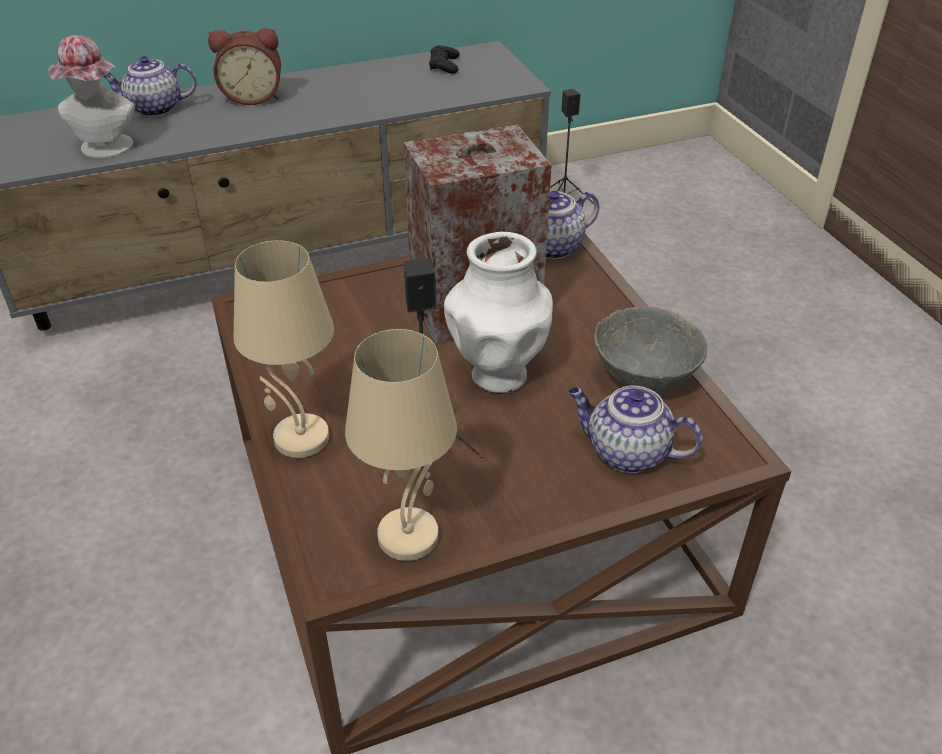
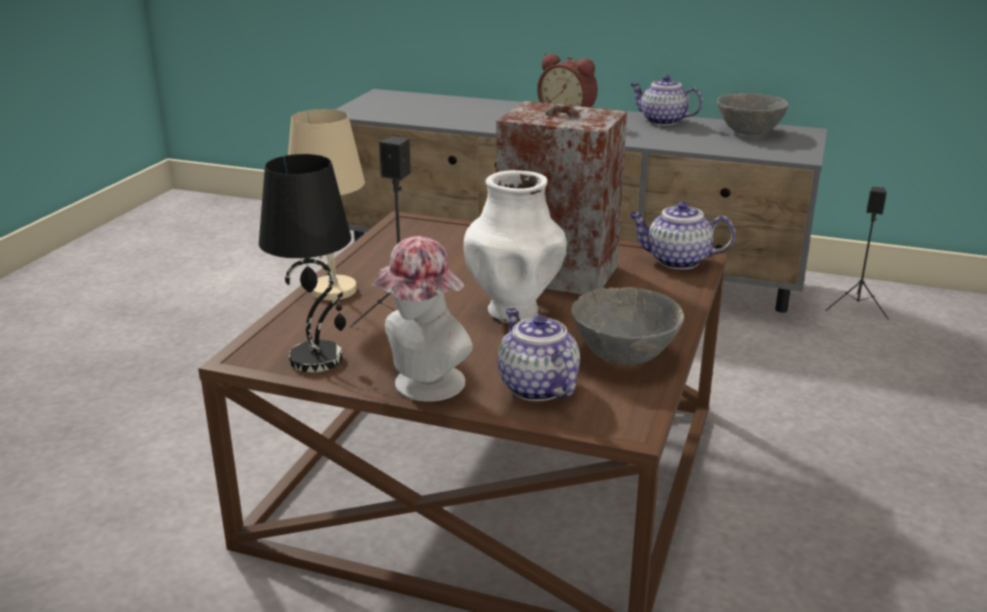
camera: 40 degrees right, 15 degrees down
(105, 149) = (430, 118): hat -> hat (423, 387)
(154, 109) = (492, 107): teapot -> teapot (662, 121)
(408, 534) = (317, 358): beige table lamp -> black table lamp
(444, 65) = (749, 131): black game controller -> grey bowl

